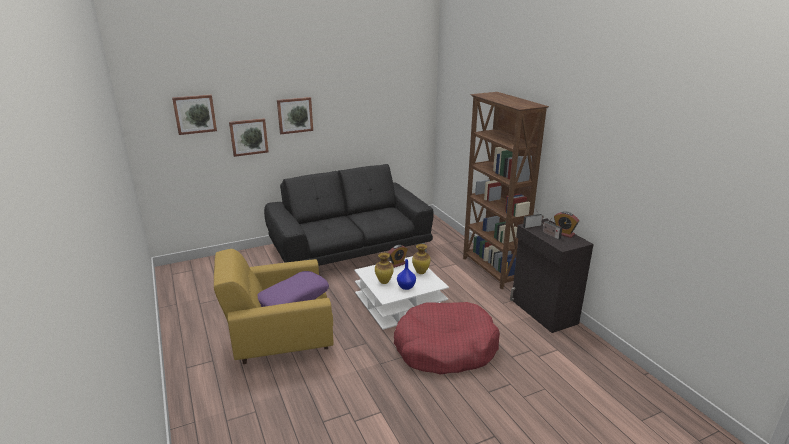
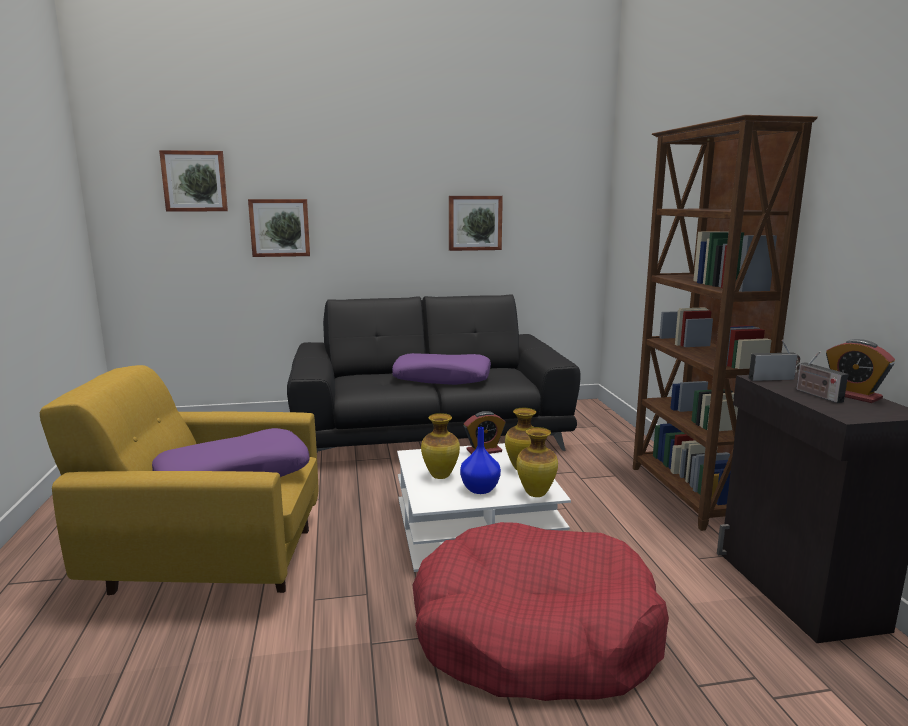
camera: 15 degrees right, 10 degrees down
(295, 115) = (358, 199): picture -> picture (475, 223)
(359, 220) = (442, 378): none -> purple pillow
(433, 286) = (536, 494): none -> vase

